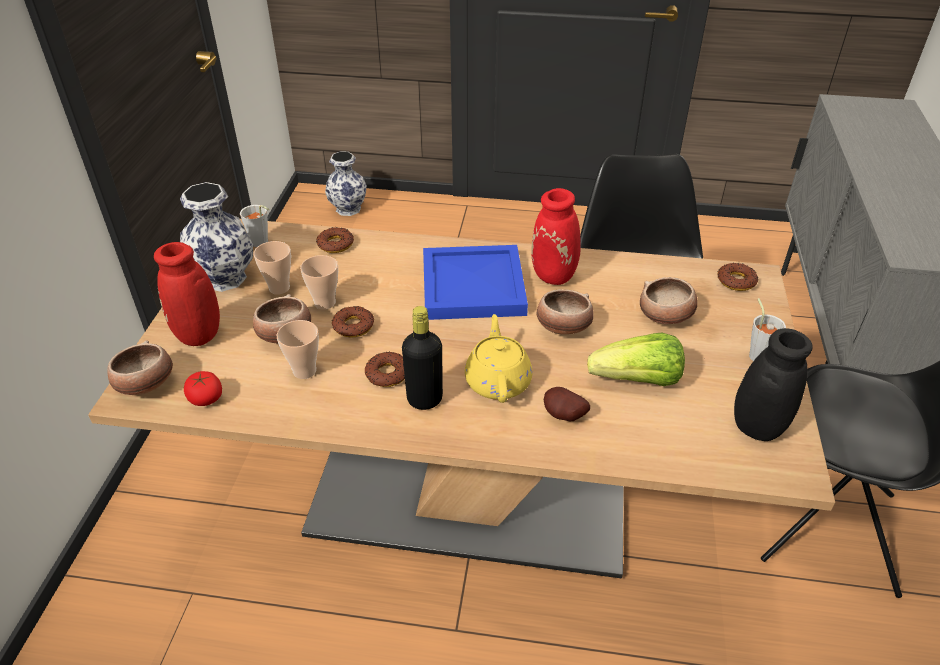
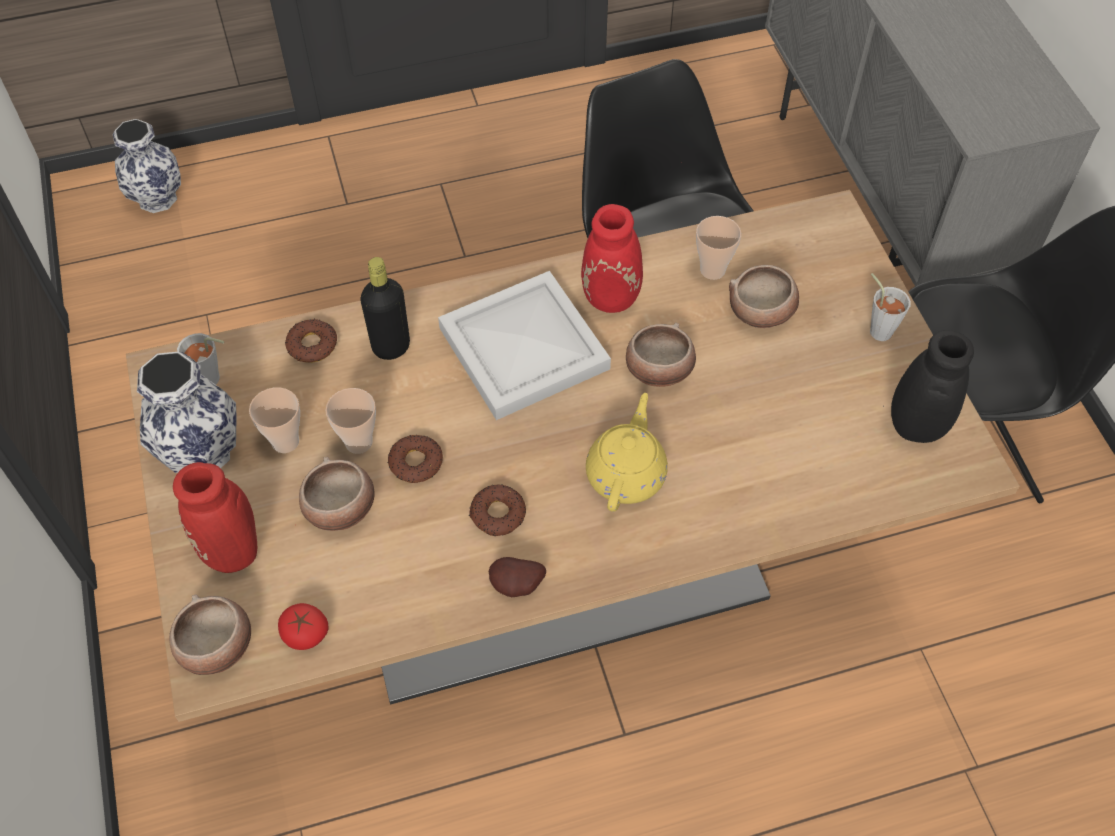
camera: 25 degrees left, 15 degrees up
(304, 371) = (399, 549): cup -> cup (712, 270)
(424, 399) = (560, 531): black bottle -> black bottle (391, 346)
(471, 285) = (521, 348): blue tray -> white tray
(498, 381) = (626, 473): yellow teapot -> yellow teapot turned 45 degrees clockwise
(563, 416) = (720, 492): potato -> potato (517, 587)
(638, 380) = (773, 413): lettuce -> none
(736, 281) = (814, 231): donut -> none

